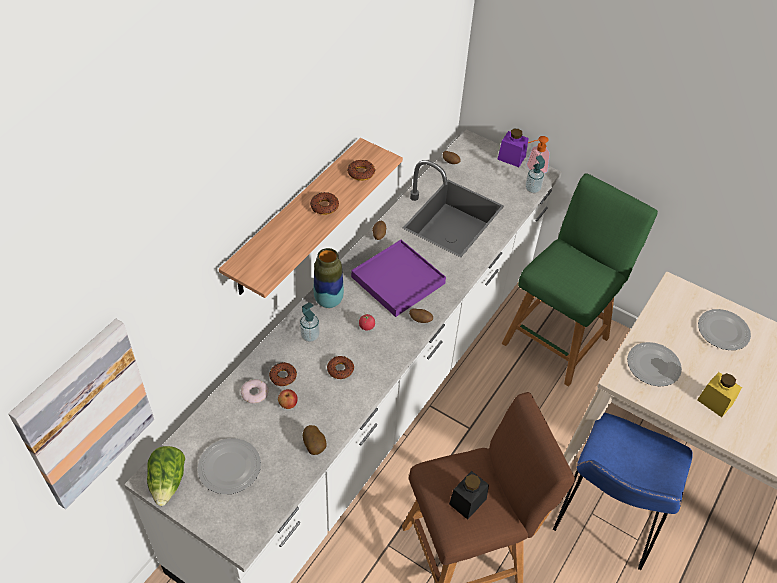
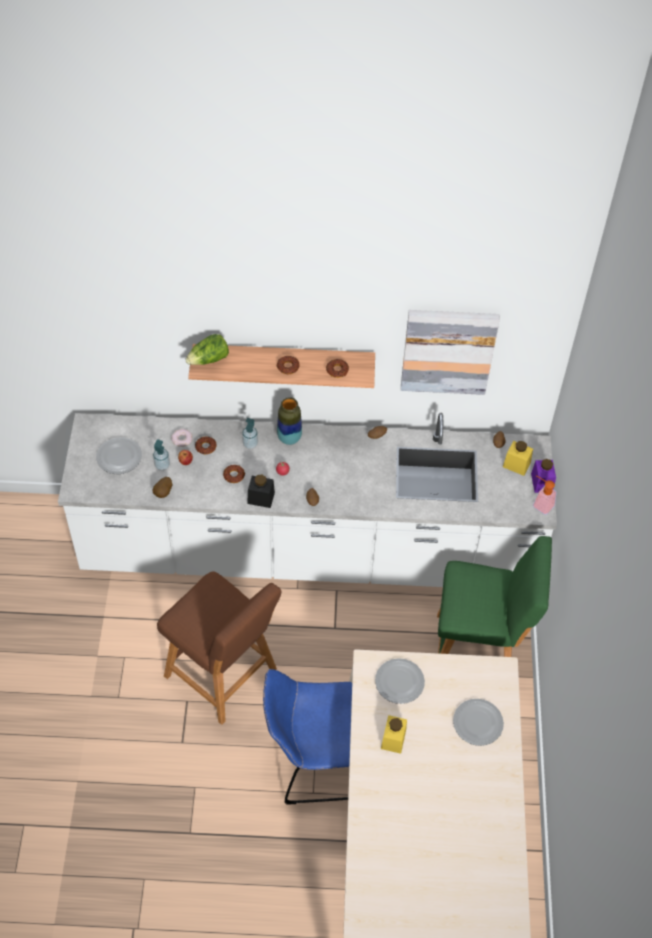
camera: 60 degrees right, 5 degrees up
(85, 414) = (60, 350): picture -> picture (448, 351)
(168, 482) = (90, 433): lettuce -> lettuce (209, 359)
(398, 280) = (340, 469): purple tray -> none
(467, 501) = (202, 614): black jar -> black jar (261, 498)
(481, 163) = (516, 464): none -> yellow jar
(532, 189) = (515, 513): soap dispenser -> soap dispenser (162, 465)

